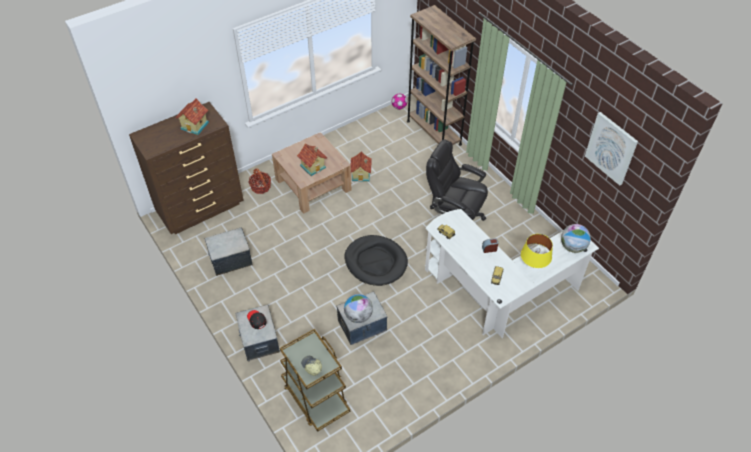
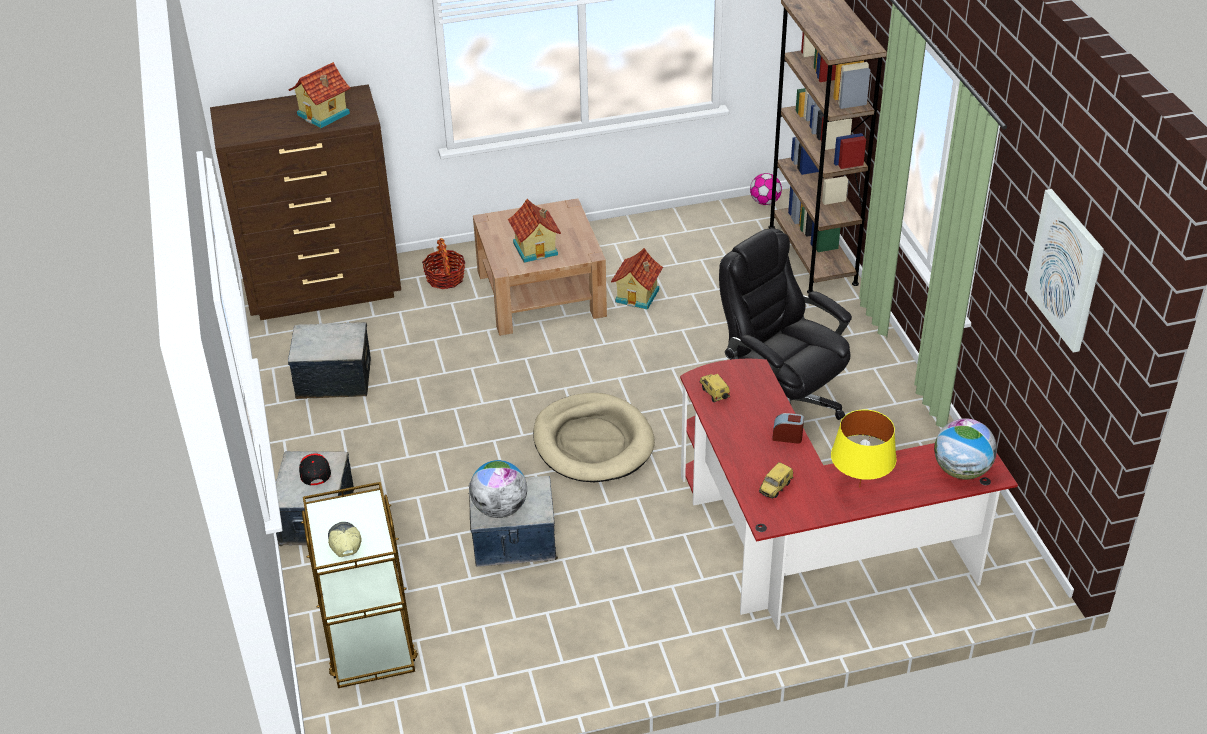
camera: 20 degrees right, 10 degrees down
(375, 262) = (593, 442): black dog bed -> beige dog bed
(497, 293) = (805, 549): white desk -> red desk

